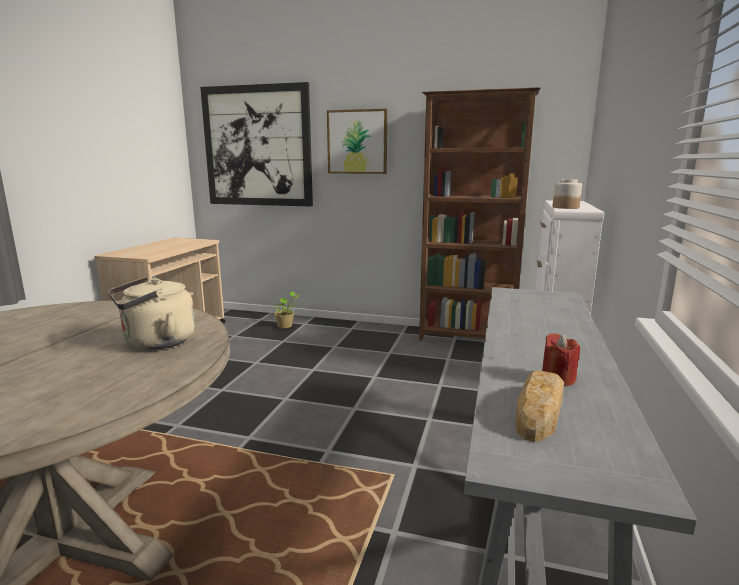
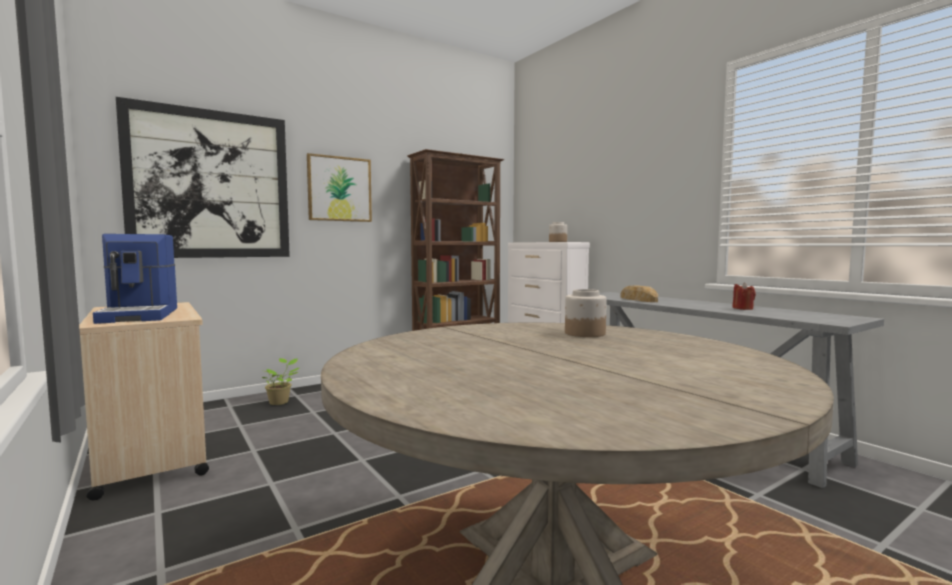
camera: 50 degrees left, 10 degrees down
(149, 249) = (141, 315): none -> coffee machine
(156, 343) = (584, 333): beige kettle -> jar
(539, 411) = (781, 314): bread -> bread (638, 299)

